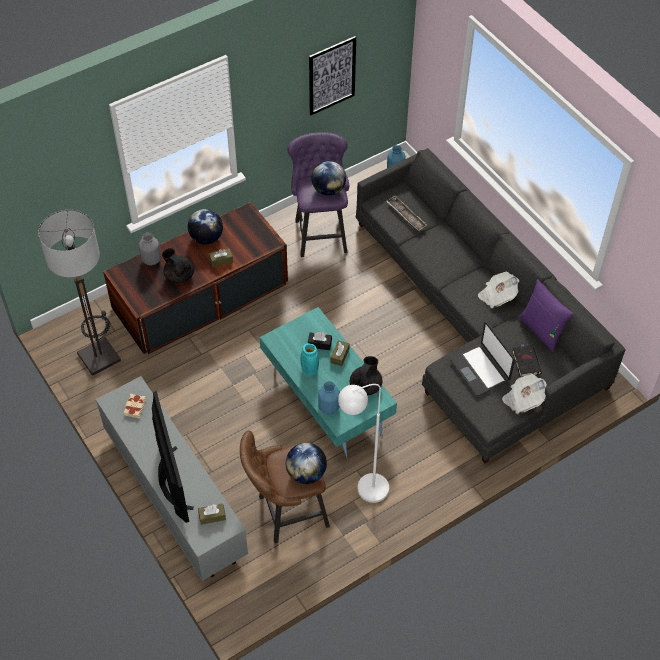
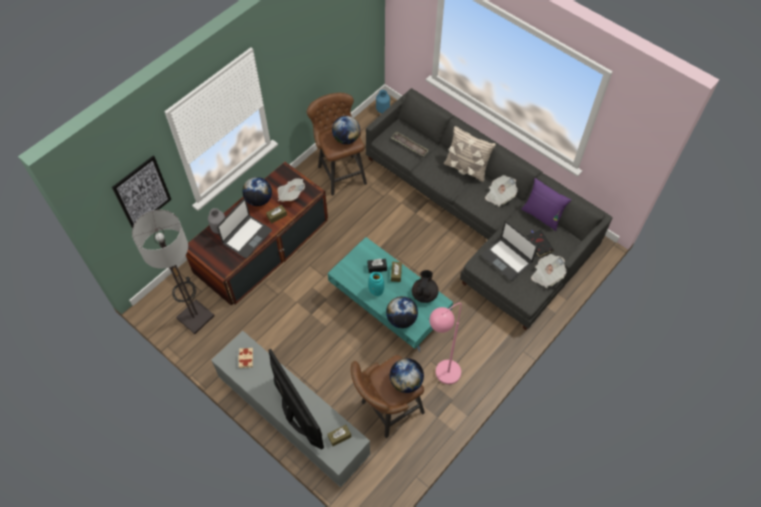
camera: 15 degrees left, 5 degrees up
(179, 275) = (246, 237): black teapot -> laptop
(245, 240) = (290, 194): none -> newspaper
(320, 230) = (340, 170): purple stool -> brown stool
(328, 408) = (401, 319): blue vase -> globe
(331, 75) = (330, 46): picture -> picture (142, 193)
(364, 492) = (442, 377): white floor lamp -> pink floor lamp
(466, 256) = (466, 168): none -> beige pillow

